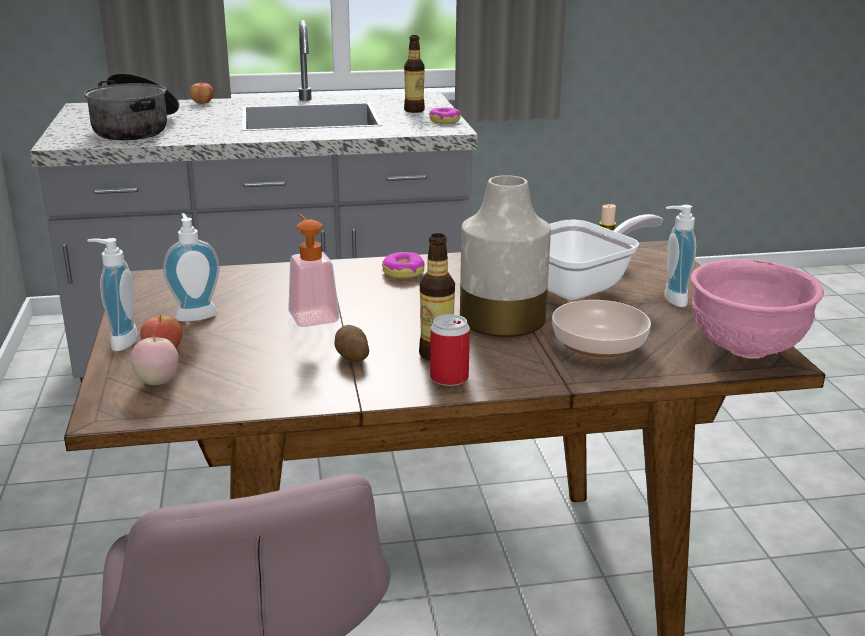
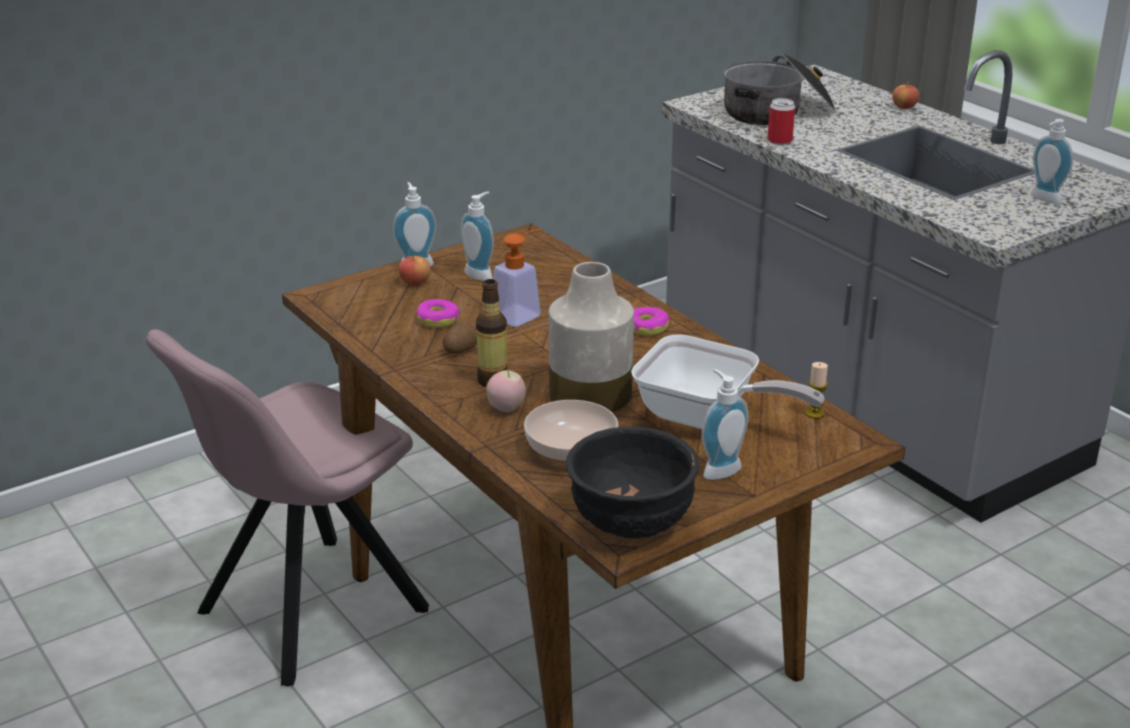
camera: 65 degrees right, 5 degrees up
(157, 382) = (367, 296): apple -> apple (506, 409)
(414, 110) = (1043, 199): bottle -> soap dispenser
(445, 121) = (1024, 223): donut -> donut (438, 320)
(449, 378) = (455, 395): can -> can (779, 141)
(745, 350) = (629, 524): pink bowl -> black bowl

